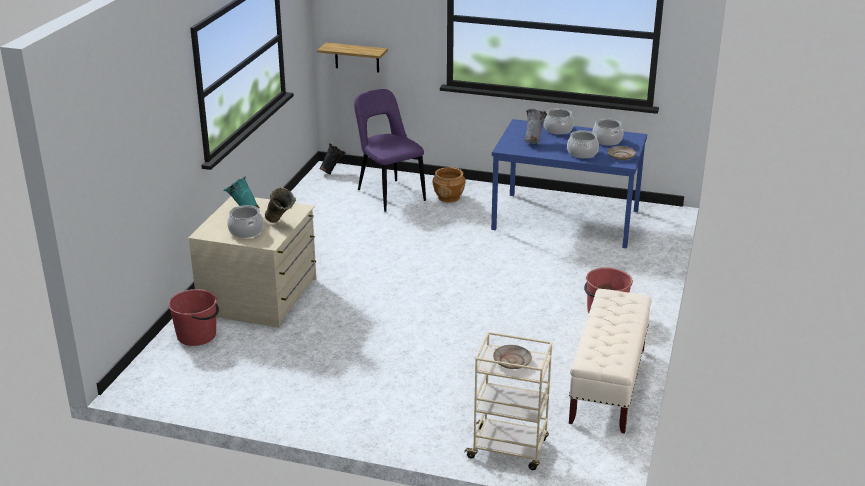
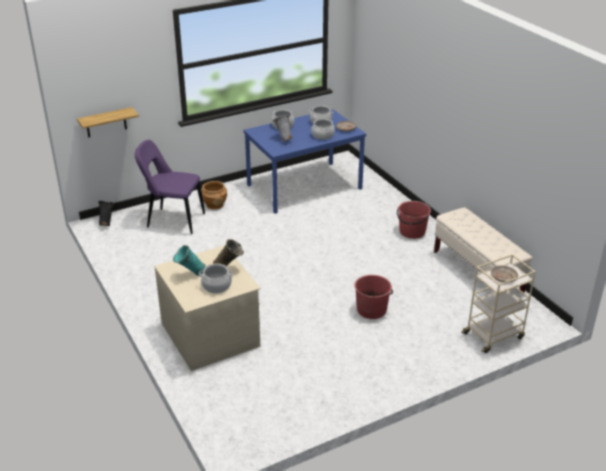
camera: 45 degrees left, 5 degrees up
(197, 335) = (217, 385): red bucket -> red bucket (371, 309)

